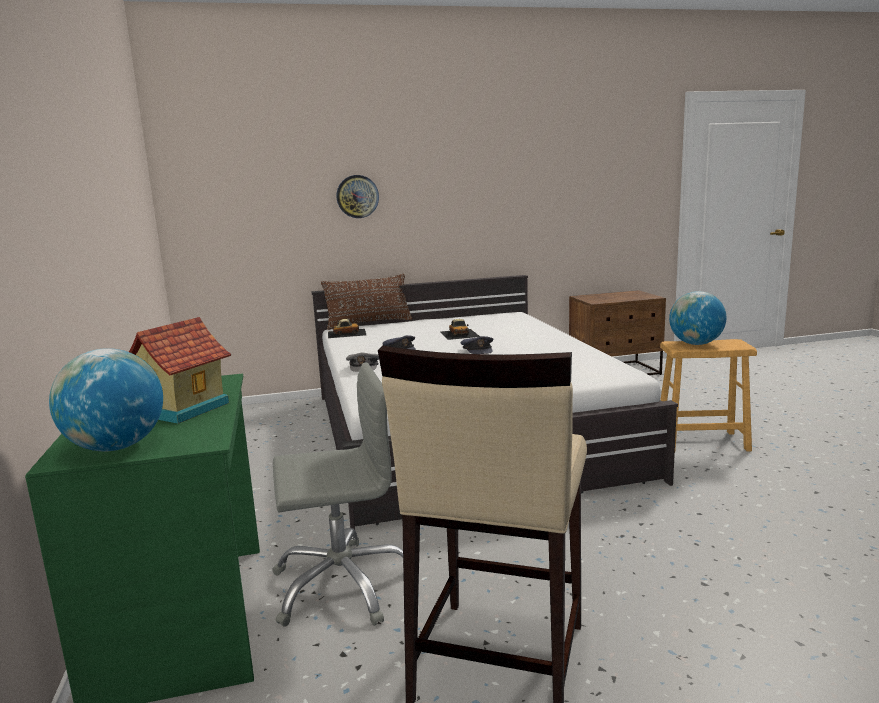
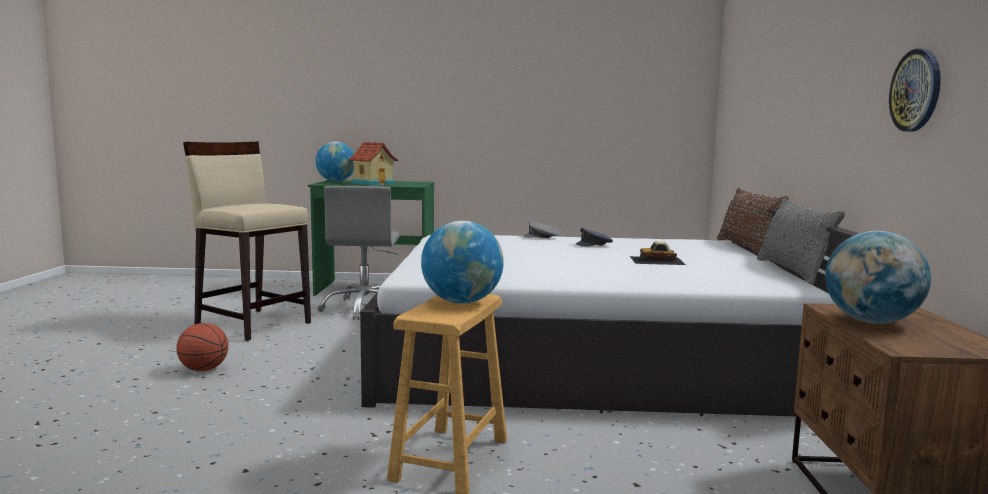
camera: 105 degrees right, 5 degrees down
(346, 333) = (690, 241): toy car -> none
(357, 196) = (780, 91): wall clock -> wall clock (916, 90)
(462, 315) = (791, 271): none -> grey pillow
(478, 350) = (565, 257): grey cap -> none
(615, 299) = (871, 322): none -> globe
(710, 604) = (204, 370): none -> basketball

